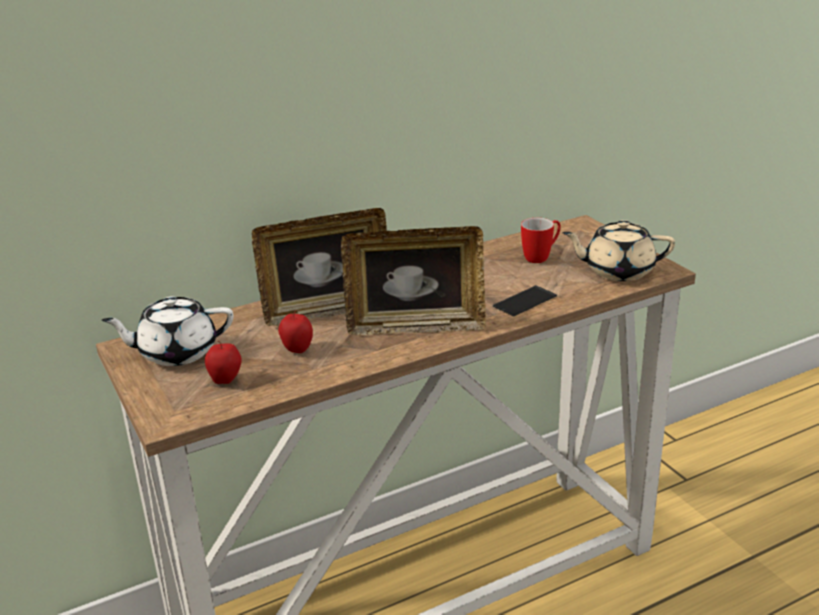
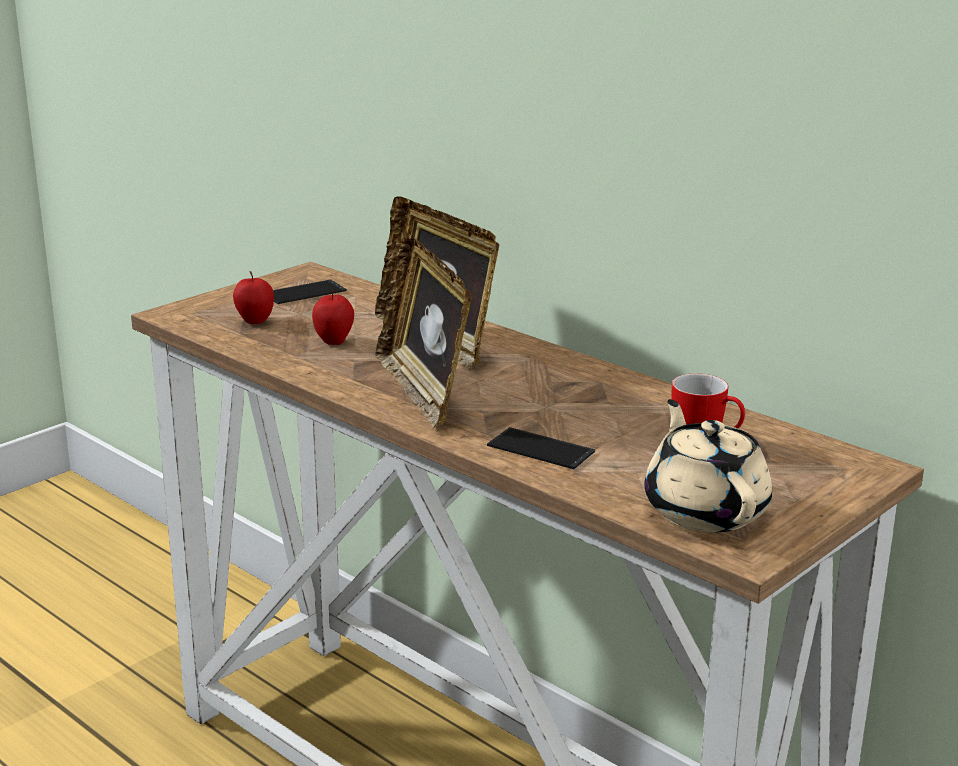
camera: 70 degrees right, 5 degrees down
(176, 352) = (304, 293): white teapot -> phone

